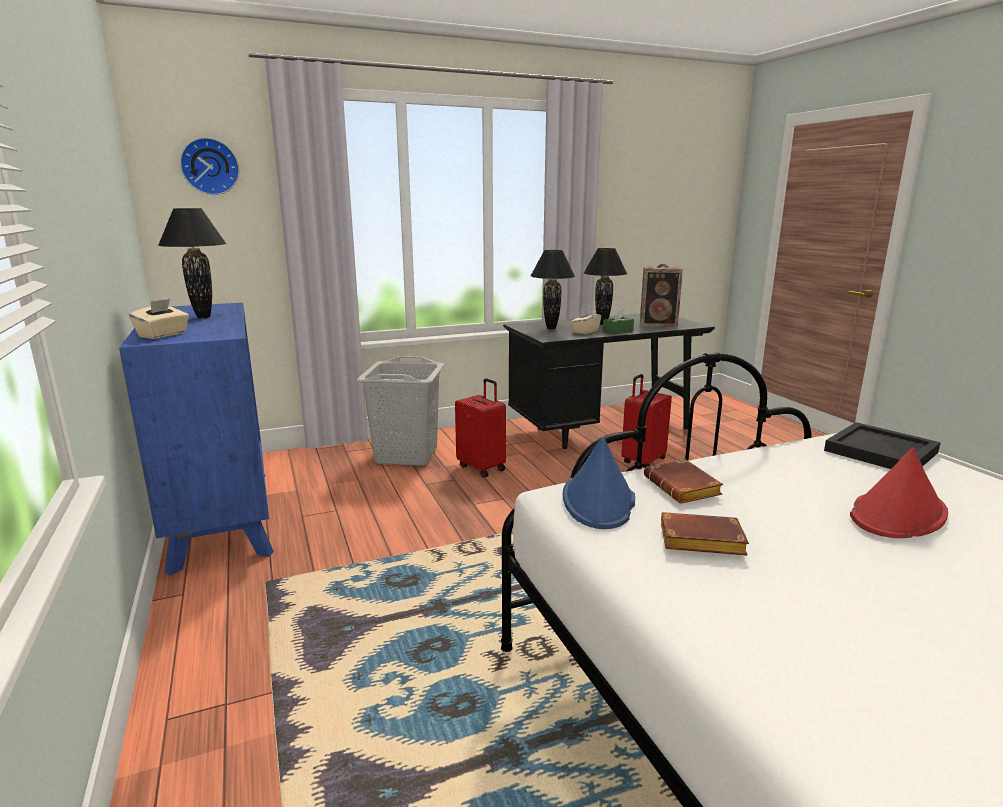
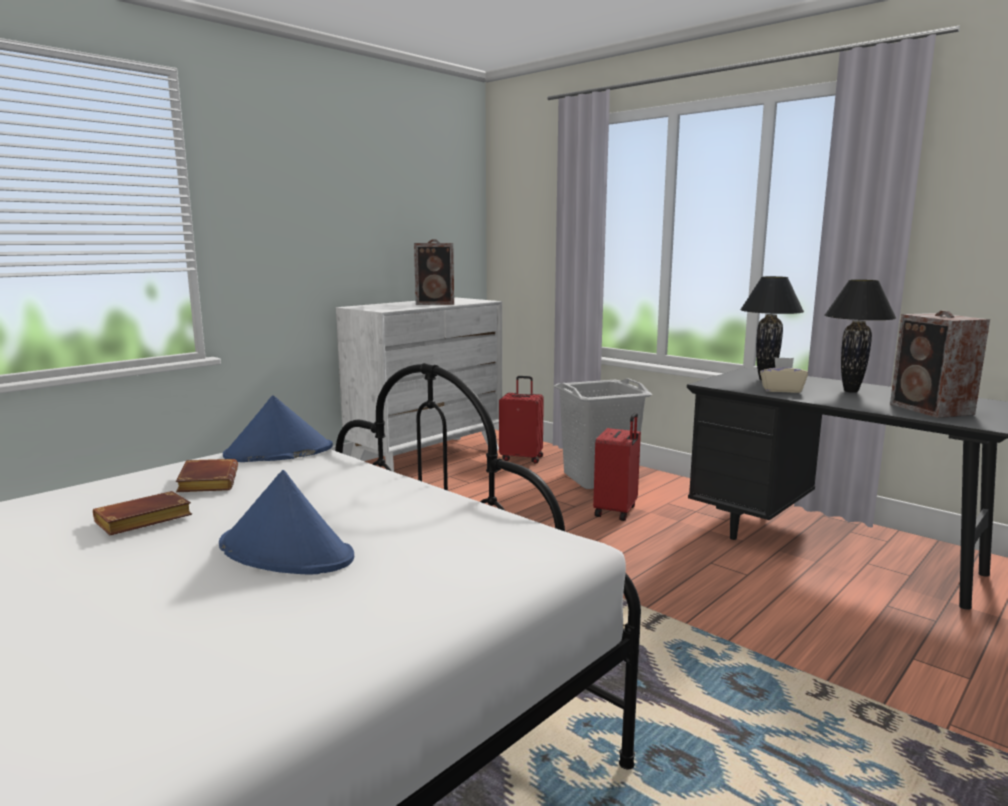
camera: 65 degrees right, 5 degrees down
(163, 335) = (373, 306): beige tissue box -> none
(204, 317) = (436, 303): black table lamp -> speaker
(210, 166) = (527, 192): wall clock -> none
(222, 517) = (426, 458): blue dresser -> white dresser
(617, 331) = (819, 399): green tissue box -> none
(642, 461) = (773, 589): red suitcase -> red suitcase (522, 458)
(684, 488) = (316, 473): brown book -> brown book (141, 522)
(881, 452) = (501, 553): black tray -> none
(898, 514) = (286, 552): red hat -> blue hat

